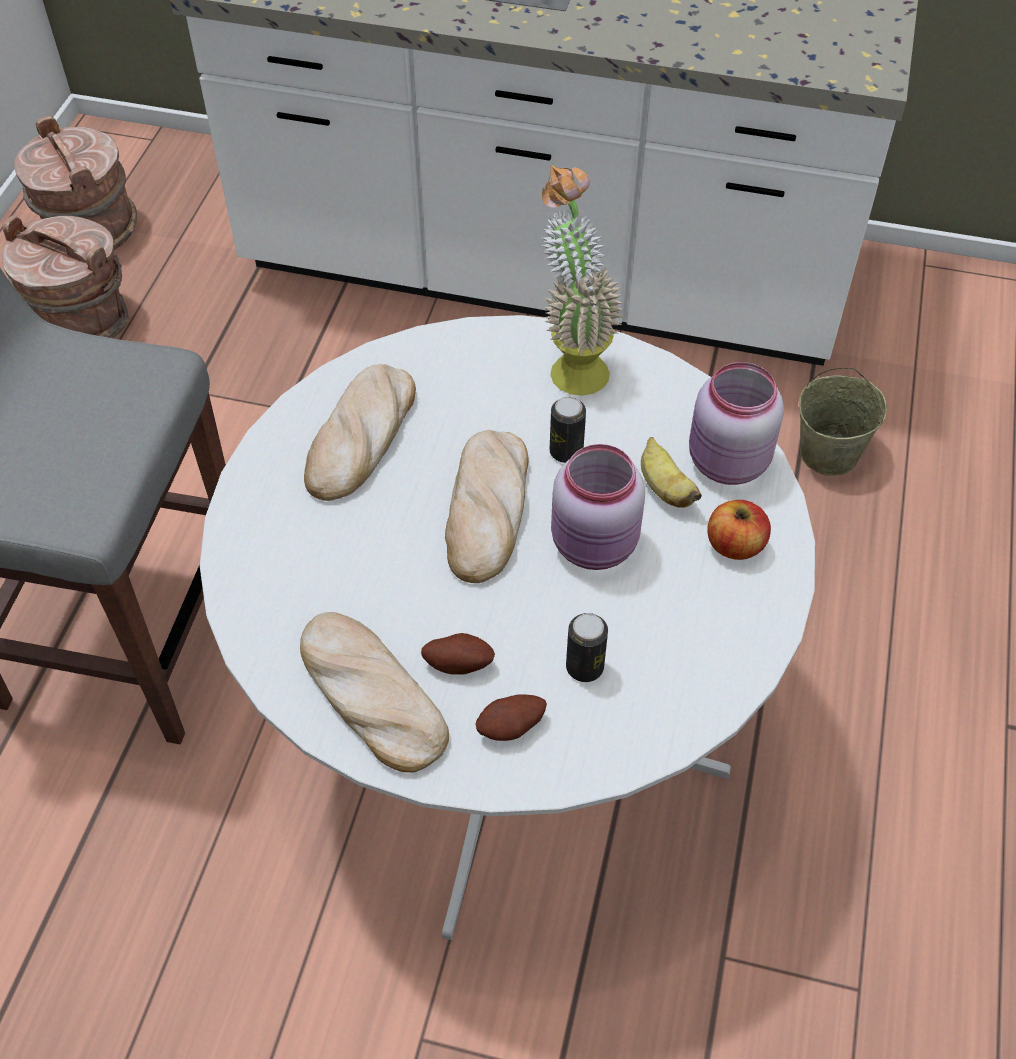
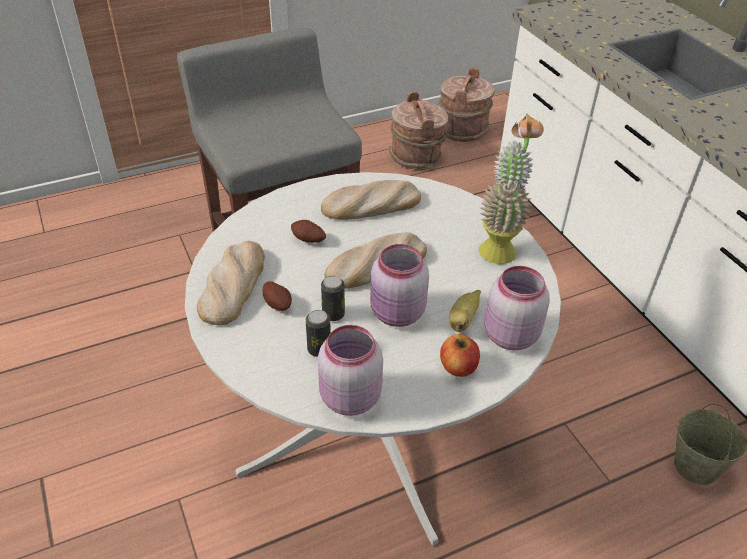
camera: 50 degrees right, 10 degrees down
(512, 728) = (258, 342): potato -> potato (308, 240)
(566, 451) = (443, 273): can -> can (333, 314)
(693, 687) = (348, 398): none -> pink jar

